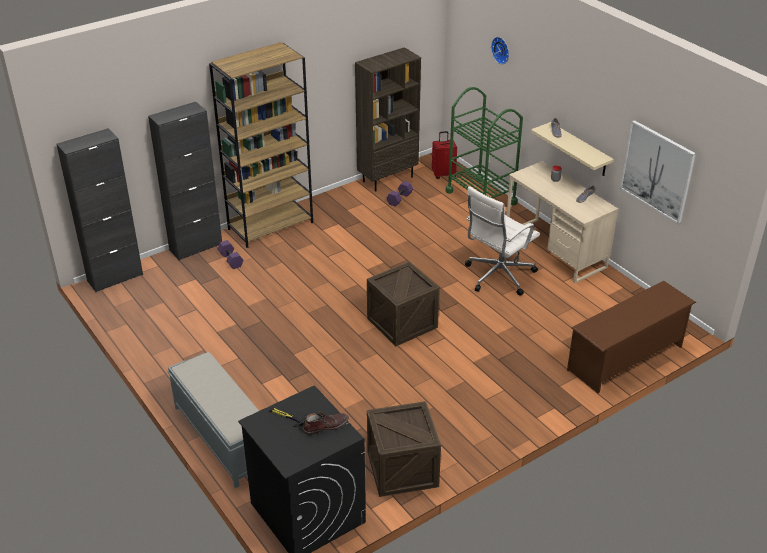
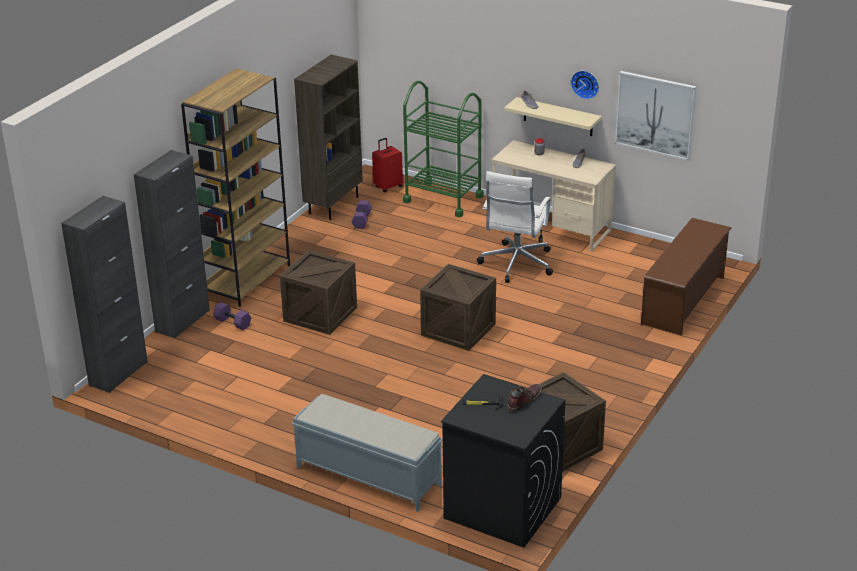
camera: 25 degrees left, 5 degrees down
(302, 273) = (320, 314): none -> crate
(501, 50) = (442, 35): wall clock -> wall clock (585, 84)

